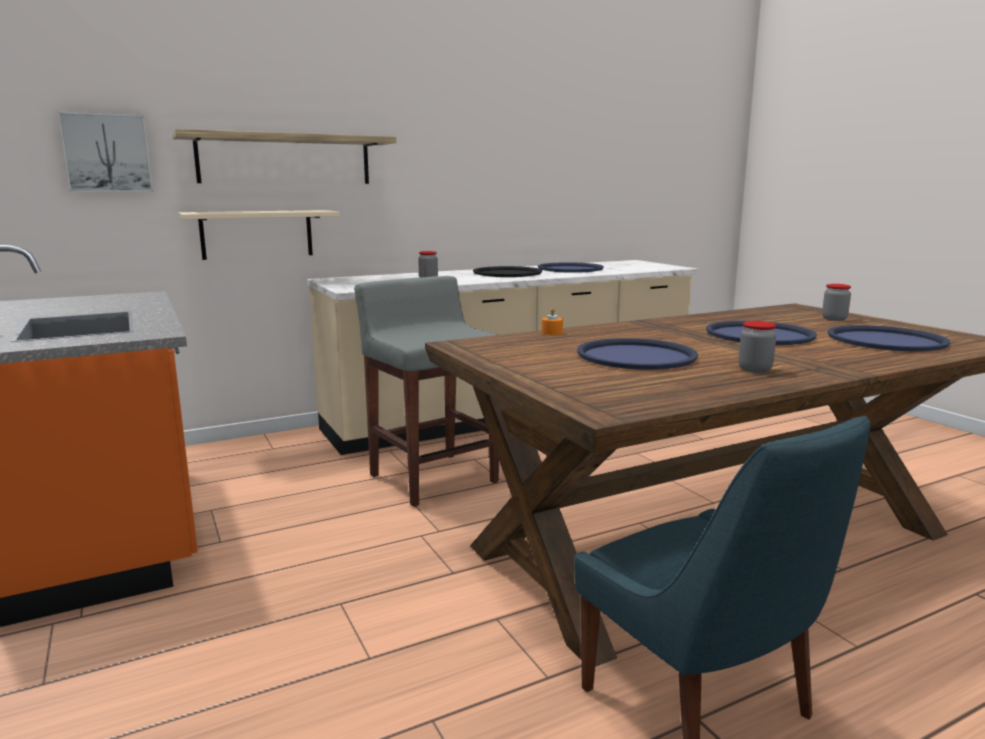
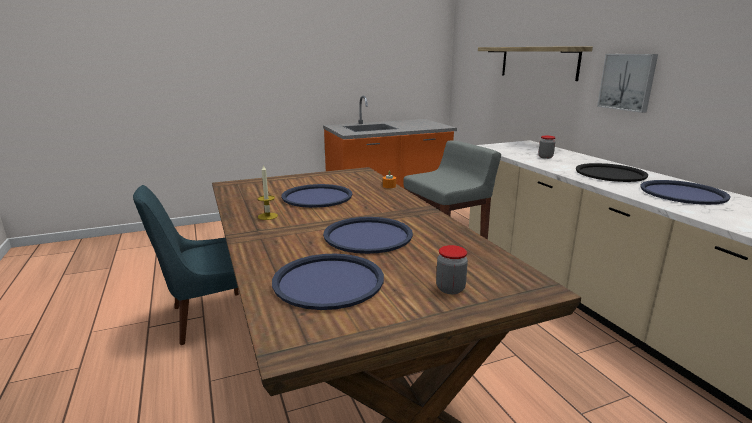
camera: 95 degrees right, 5 degrees up
(107, 153) = (479, 59): picture -> picture (627, 82)
(257, 234) = (519, 107): beige shelf -> none
(755, 369) = (267, 216): jar -> candle

